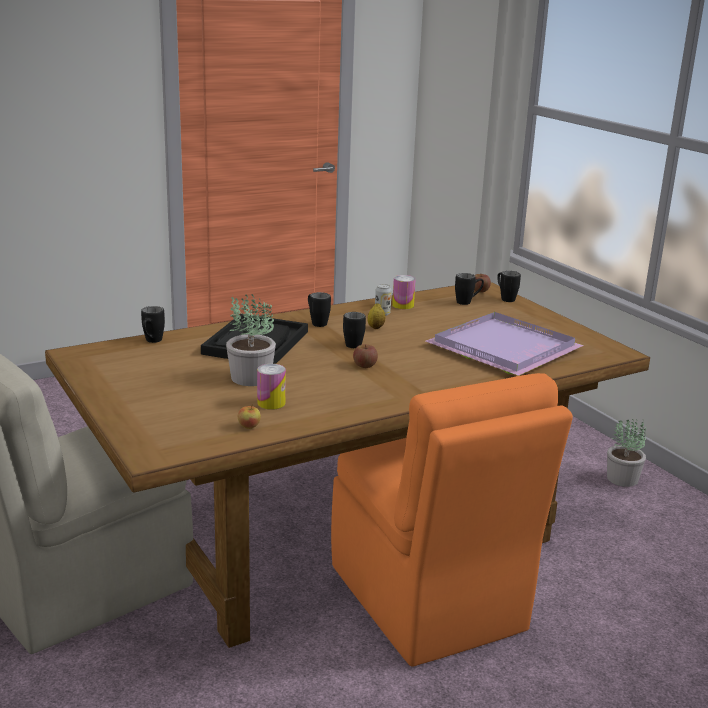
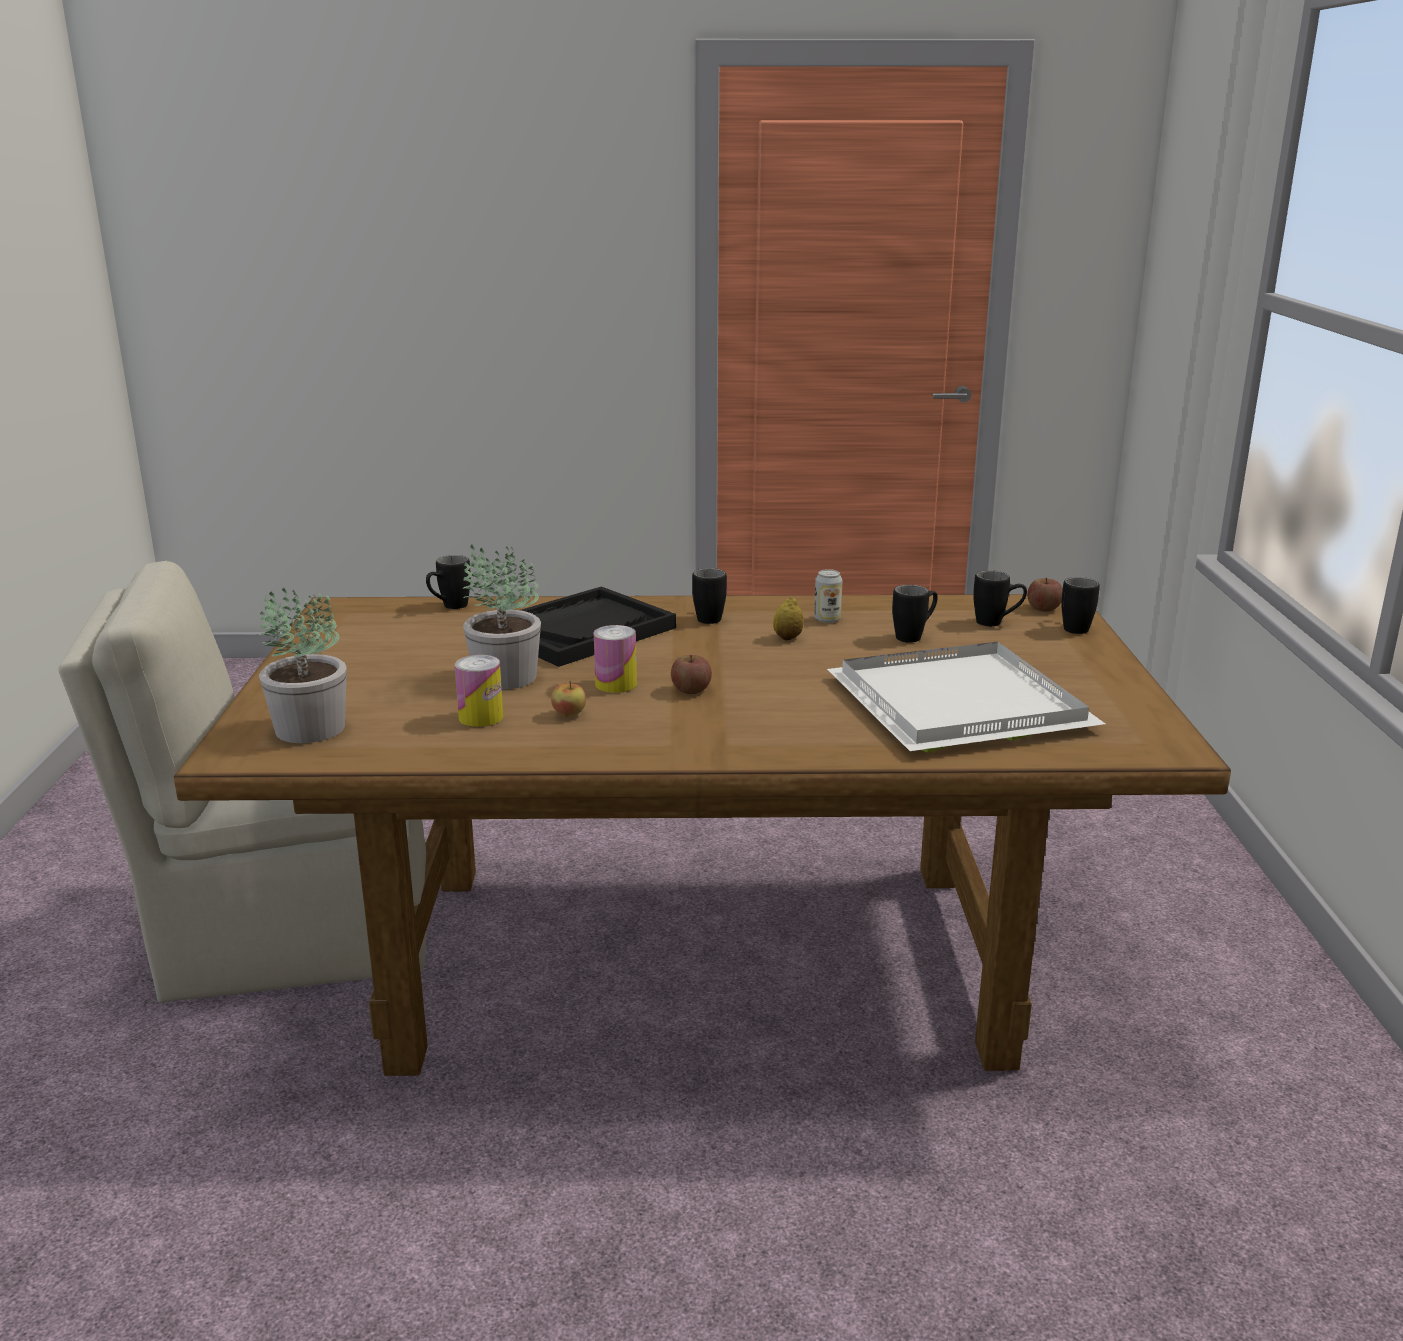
camera: 30 degrees right, 0 degrees up
(249, 426) = (405, 743): apple -> apple (569, 714)
(356, 343) = (723, 656): black mug -> black mug (914, 636)
(403, 305) = (878, 612): can -> can (616, 684)
(428, 601) = (722, 1104): orange chair -> none
(504, 349) = (957, 706): purple tray -> white tray
(623, 479) = (1263, 1003): potted plant -> potted plant (310, 729)

